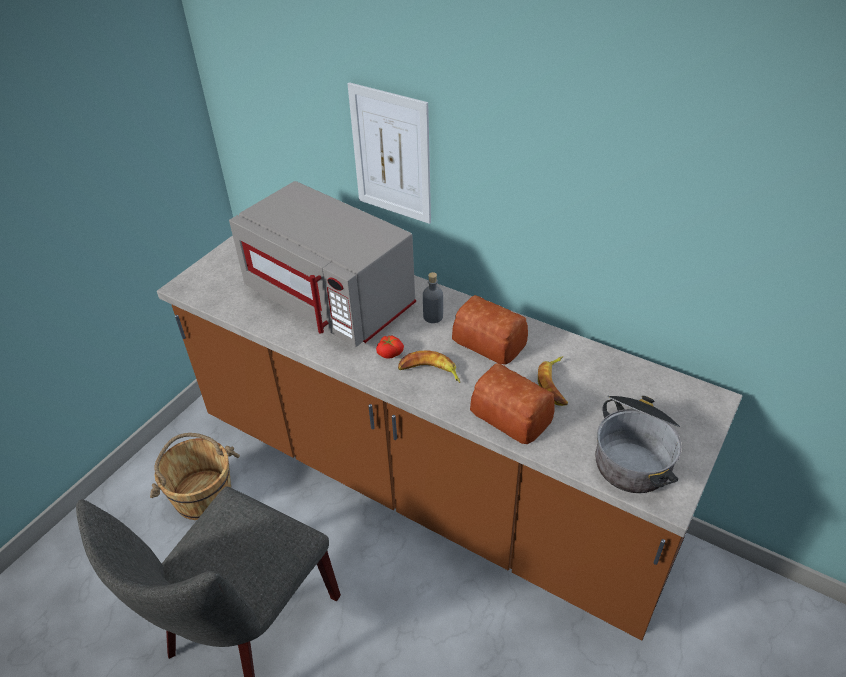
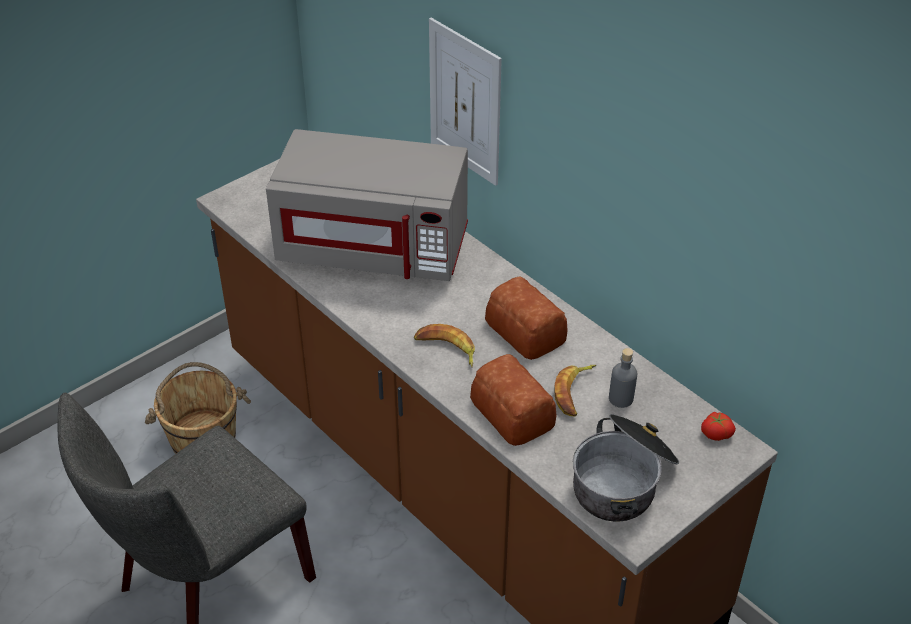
camera: 15 degrees right, 0 degrees up
(331, 299) = (374, 247): grey microwave -> grey microwave turned 45 degrees counterclockwise
(390, 352) = (413, 319): tomato -> tomato (716, 433)
(433, 316) = (476, 290): grey bottle -> grey bottle (621, 398)

